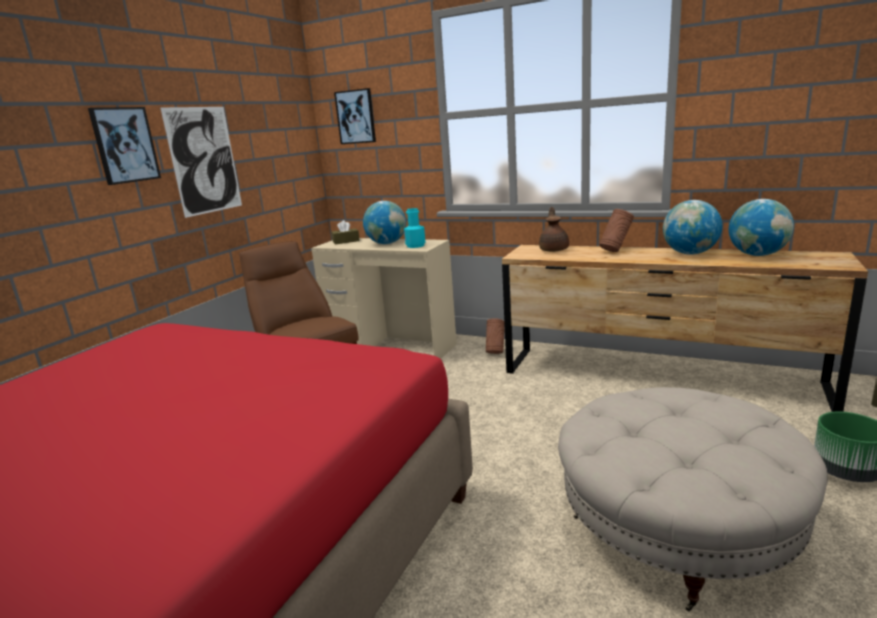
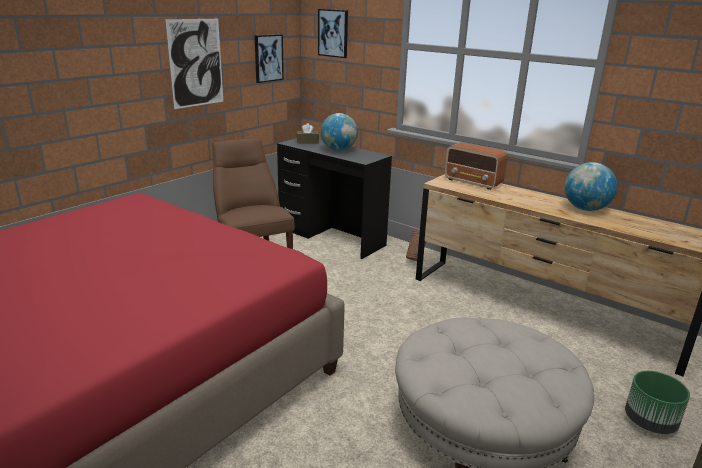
camera: 10 degrees right, 5 degrees up
(124, 145) = (133, 49): picture -> picture (268, 58)
(391, 346) = (331, 237): beige desk -> black desk
(415, 246) = (360, 157): turquoise bottle -> none
(554, 250) = (473, 182): brown teapot -> radio
(615, 251) = (523, 194): brown vase -> none
(757, 255) = (643, 222): globe -> none

